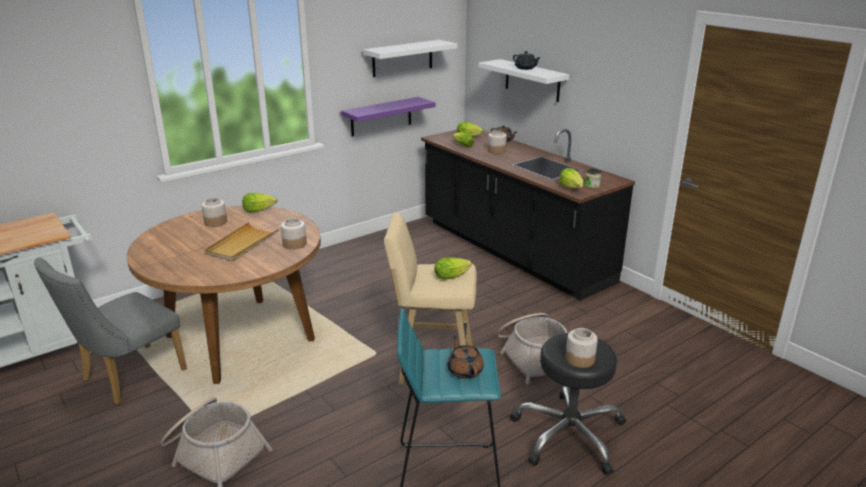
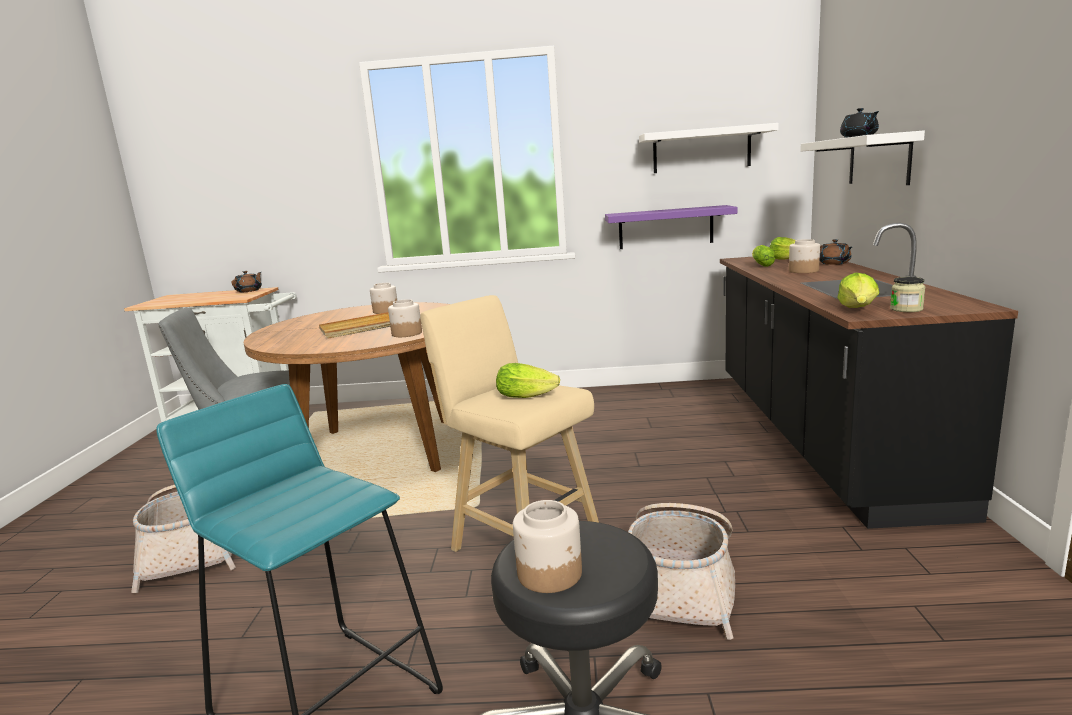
camera: 40 degrees right, 10 degrees down
(259, 210) = (440, 306): lettuce -> none
(465, 370) = (295, 506): brown teapot -> brown teapot (249, 291)

